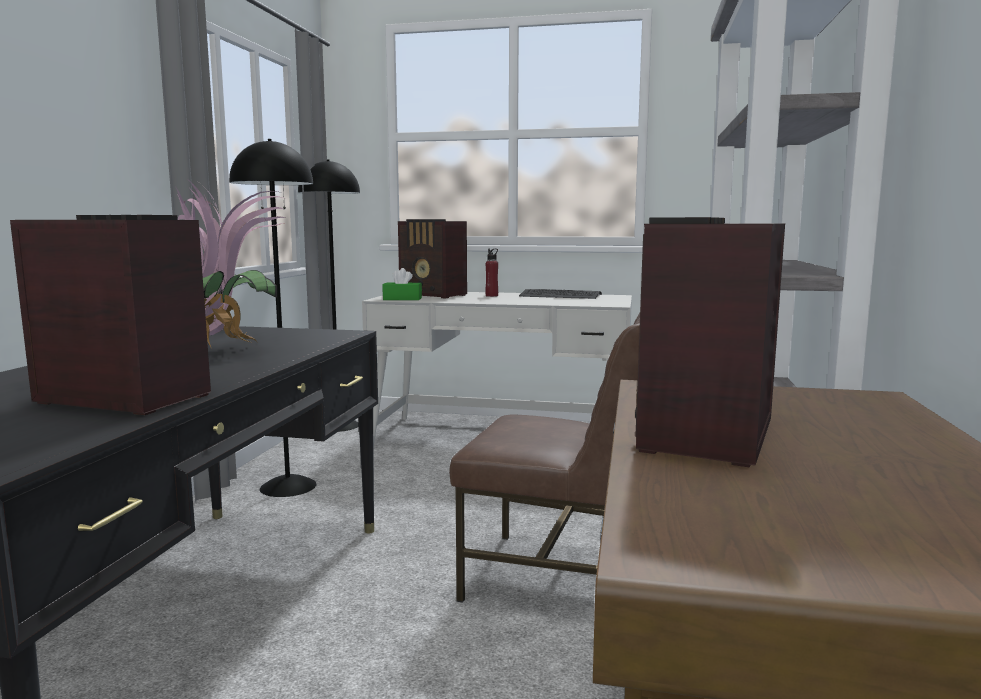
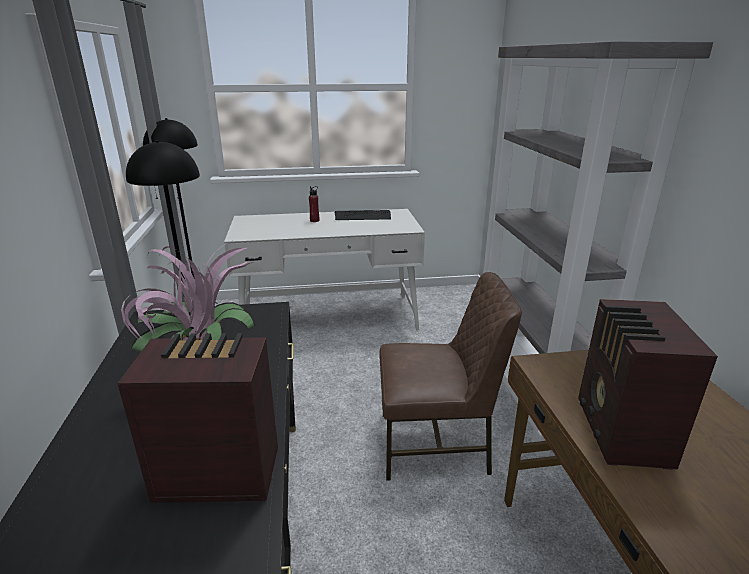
camera: 20 degrees left, 15 degrees up
(402, 299) = (253, 234): green tissue box -> none
(433, 295) = (270, 224): radio -> none

